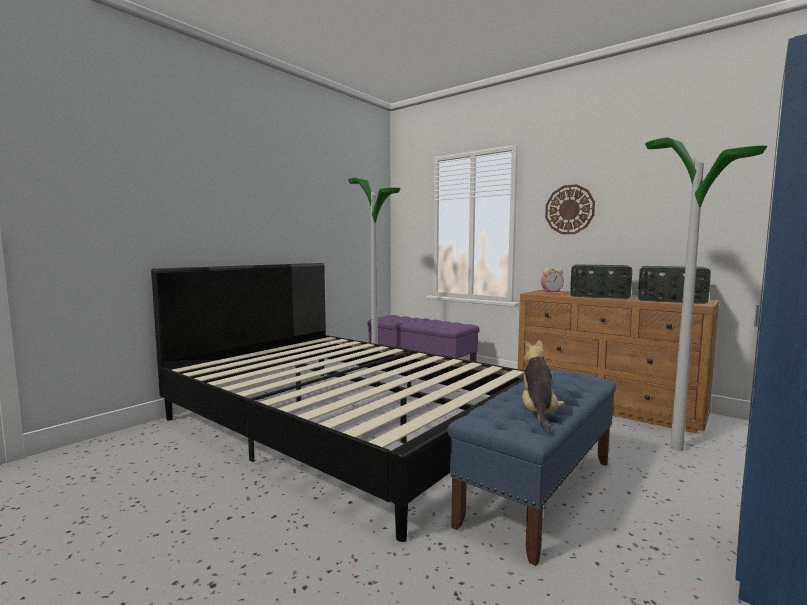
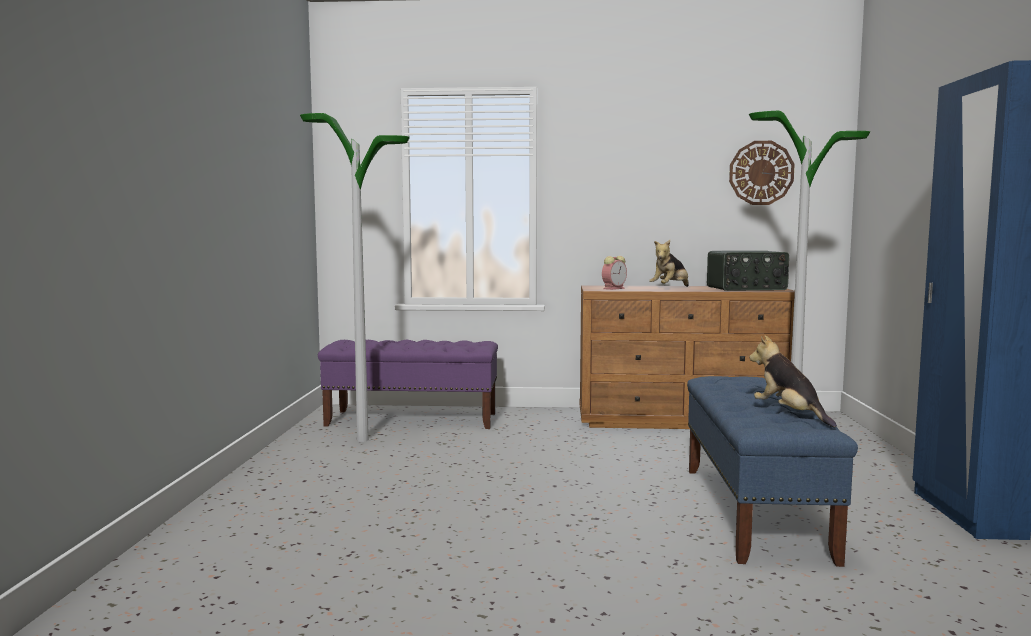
camera: 35 degrees left, 0 degrees up
(345, 424) = (439, 504): black bed -> none
(569, 209) = (611, 180): wall clock -> wall clock (761, 173)
(599, 295) = (670, 288): radio -> plush toy

